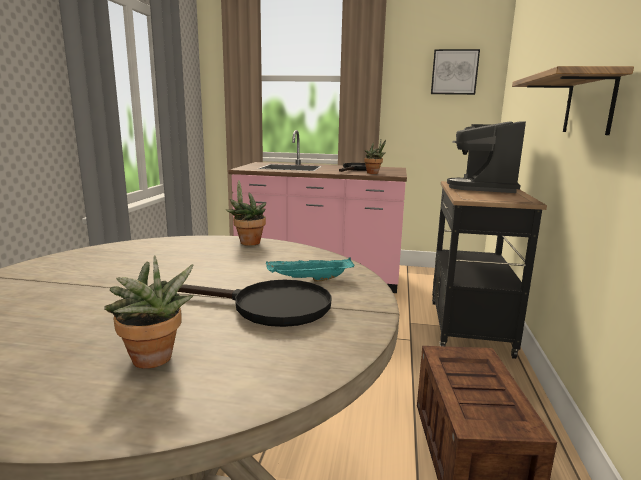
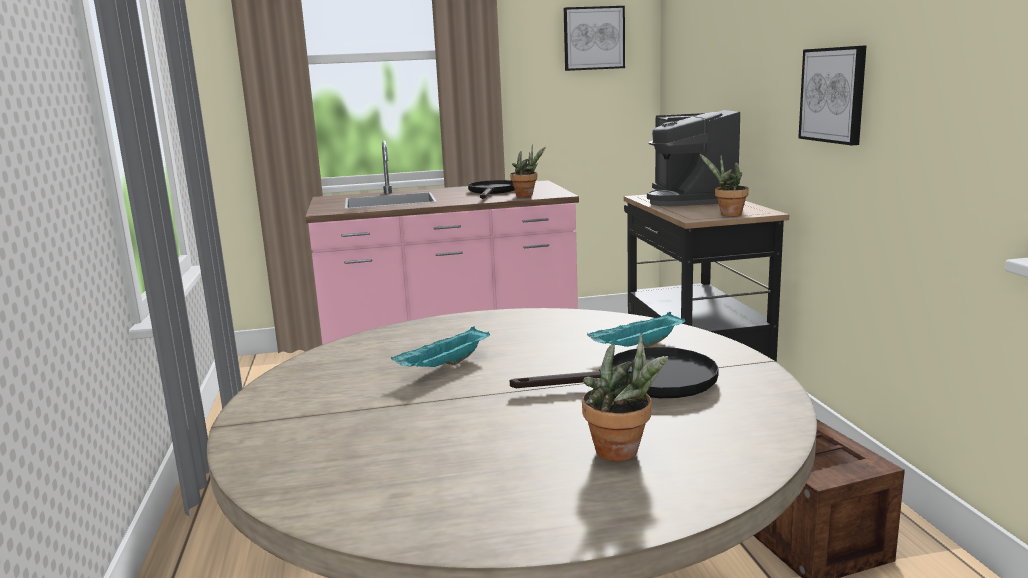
camera: 20 degrees left, 0 degrees up
(165, 266) = (444, 366): none -> turquoise tray
(247, 242) = (488, 318): potted plant -> potted plant (727, 214)
(589, 104) = (833, 95): shelf -> picture

